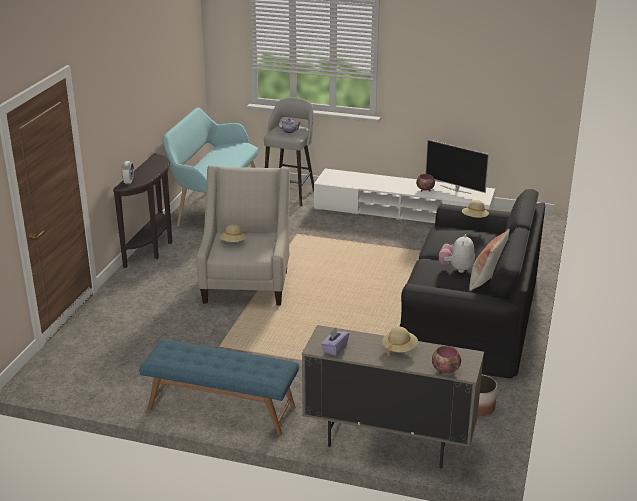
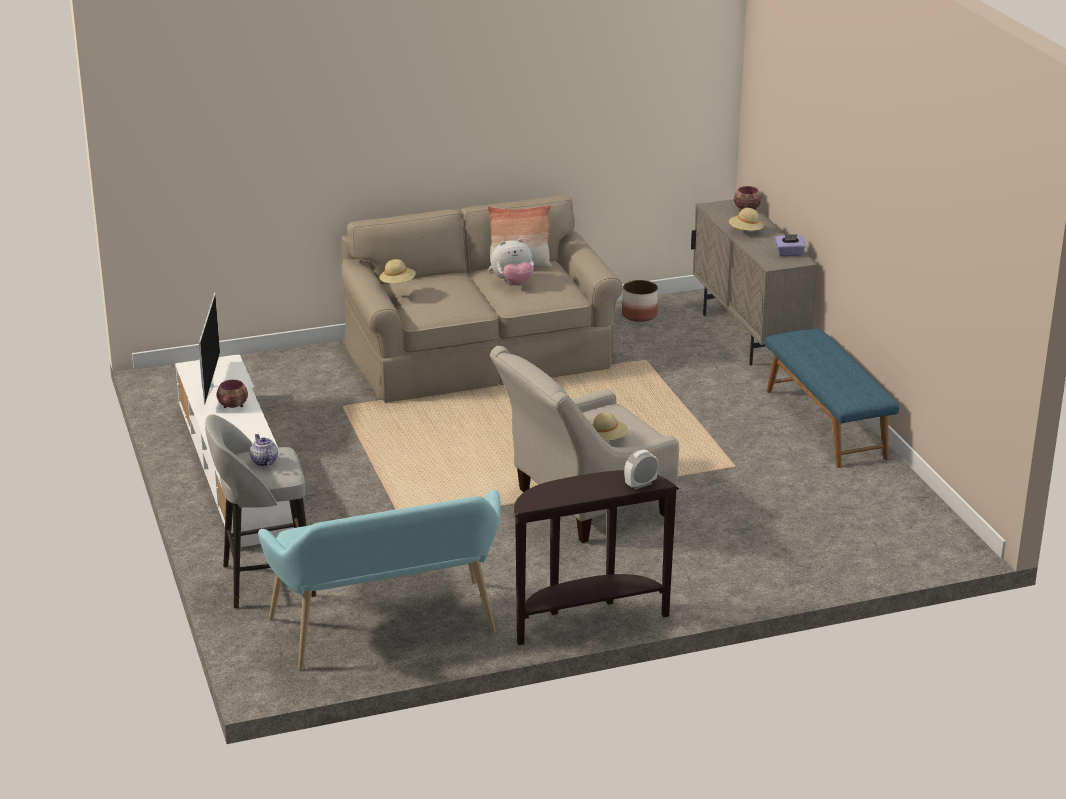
camera: 125 degrees left, 0 degrees up
(470, 316) = (479, 355): black sofa -> beige sofa

